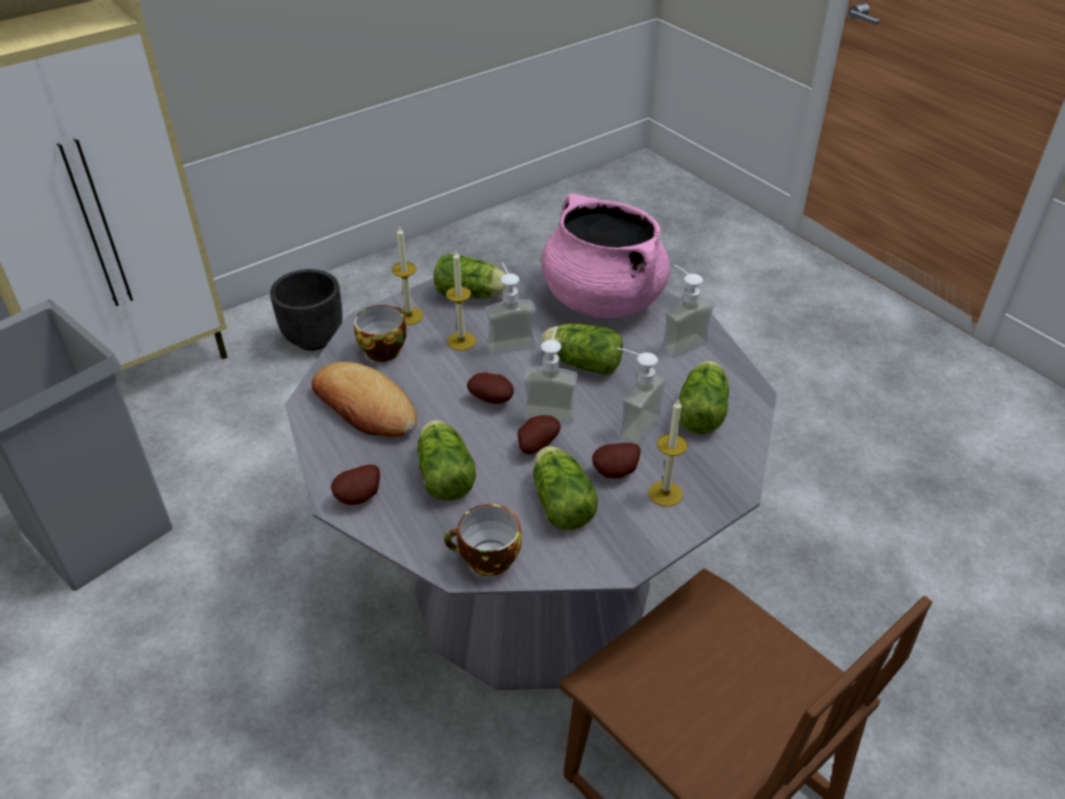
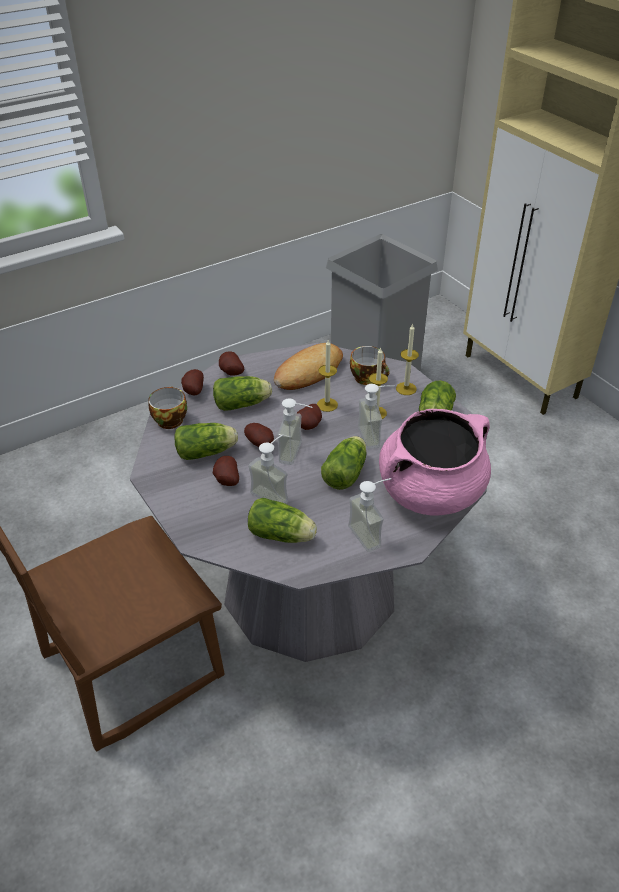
camera: 95 degrees right, 0 degrees up
(313, 339) = (575, 458): black planter -> none
(410, 541) = (193, 391): none -> potato
(665, 493) = (201, 502): candle -> candle (327, 405)

